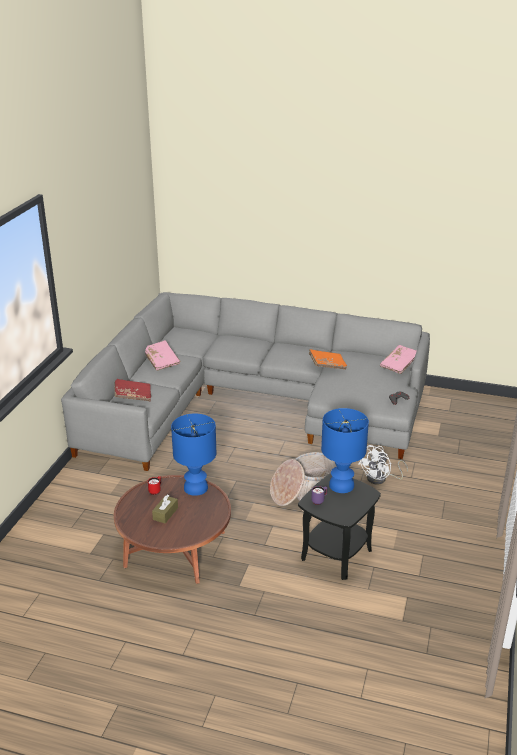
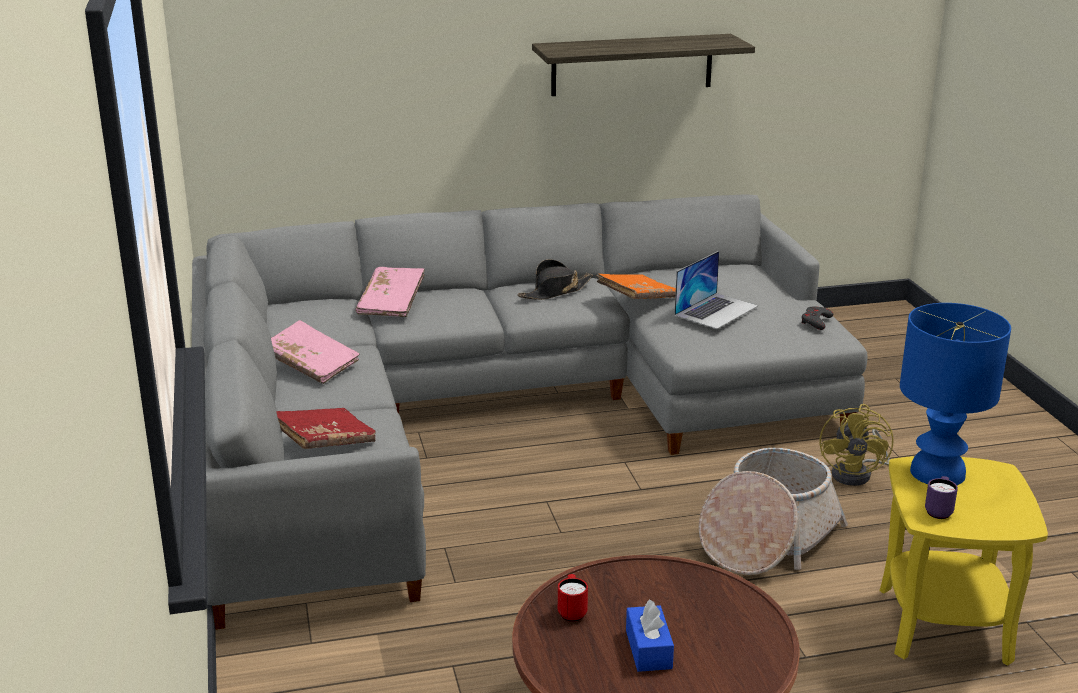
camera: 30 degrees left, 5 degrees down
(165, 514) = (648, 649): brown tissue box -> blue tissue box
(196, 487) = (649, 576): blue table lamp -> none
(296, 352) = (555, 291): none -> black hat
(336, 554) = (943, 624): black side table -> yellow side table
(354, 381) = (716, 310): none -> laptop
(365, 248) = (632, 64): none -> shelf
(380, 479) = (857, 474): white fan -> yellow fan
(399, 365) = (752, 271): pink book -> pink book (392, 304)

